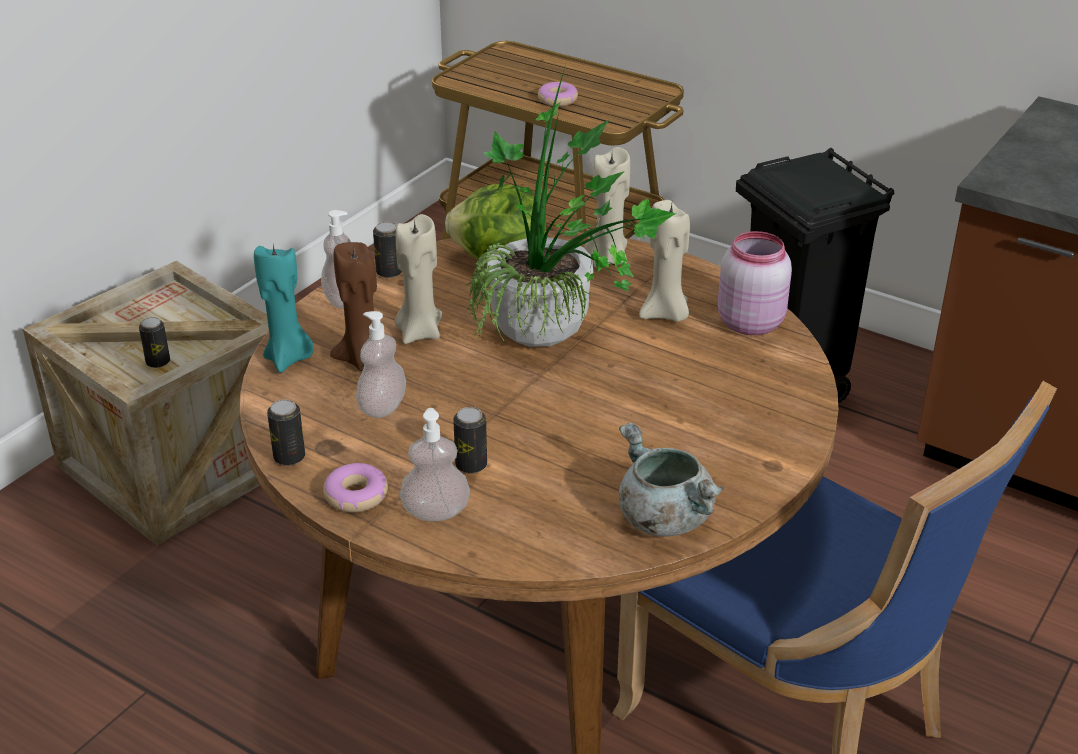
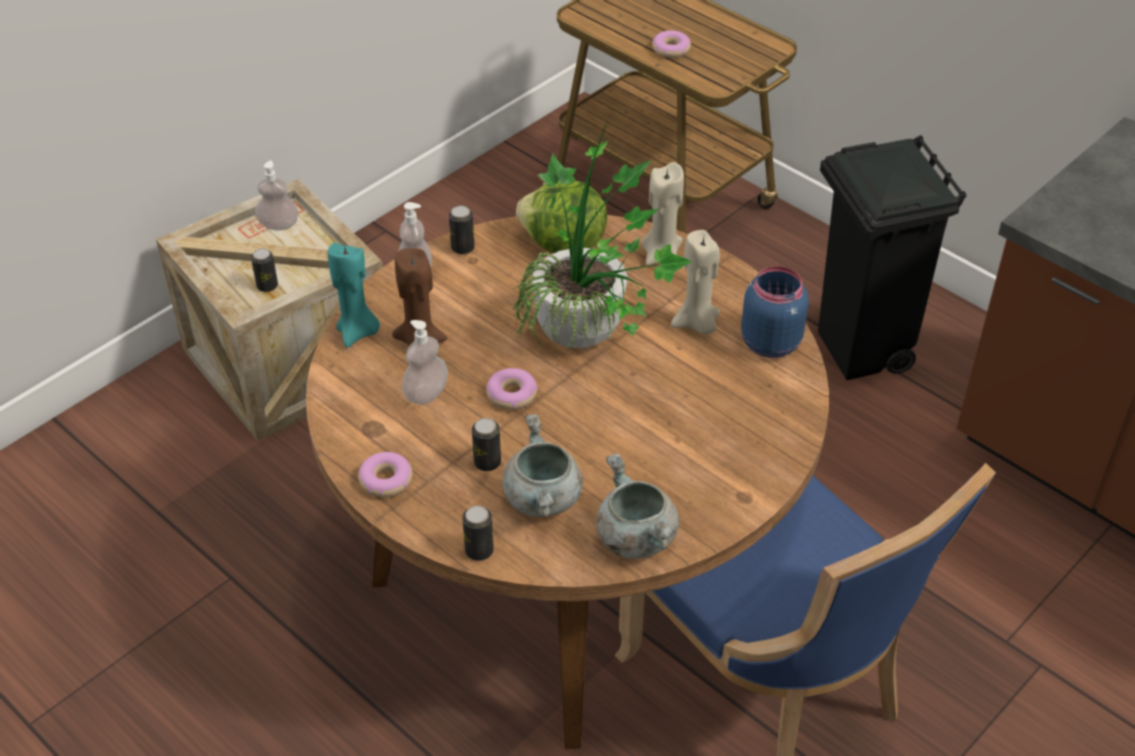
camera: 10 degrees right, 10 degrees up
(289, 457) = (339, 434): can -> can (479, 550)
(419, 332) = (474, 318): beige candle -> none
(436, 512) = (447, 505): soap dispenser -> soap dispenser (278, 225)
(481, 398) = (511, 395): none -> donut
(547, 493) = (544, 499): none -> grey cooking pot
(749, 322) = (770, 342): pink jar -> blue jar

